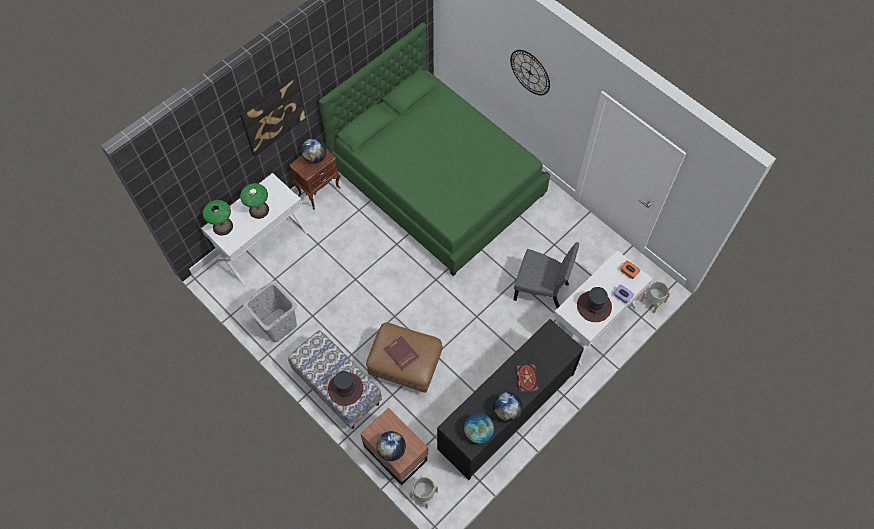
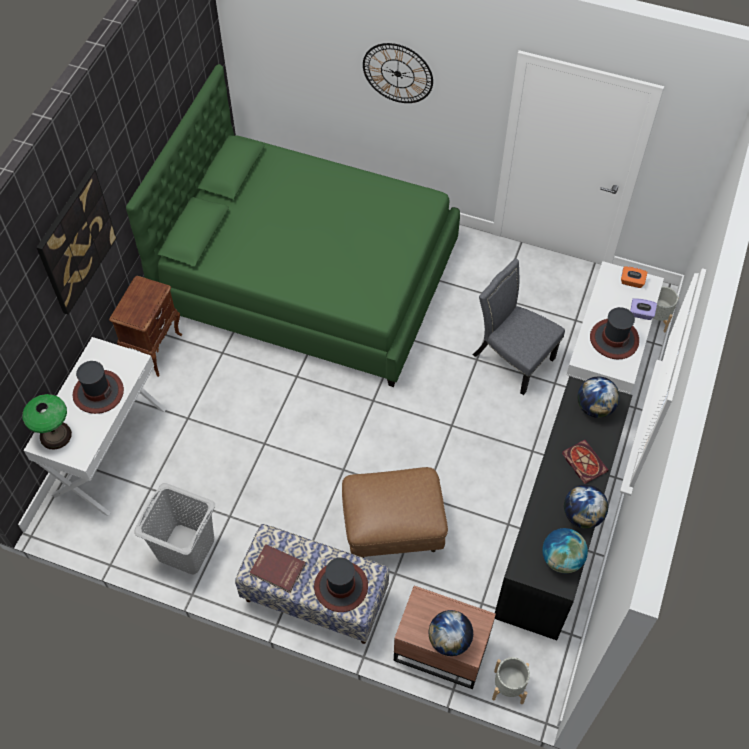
camera: 25 degrees left, 5 degrees down
(259, 209) = (98, 392): table lamp -> hat
(315, 158) = (141, 297): globe -> globe (594, 407)
(401, 354) = (392, 507): red book -> red book (277, 570)
(540, 290) = (513, 359): grey chair -> grey chair turned 135 degrees counterclockwise

